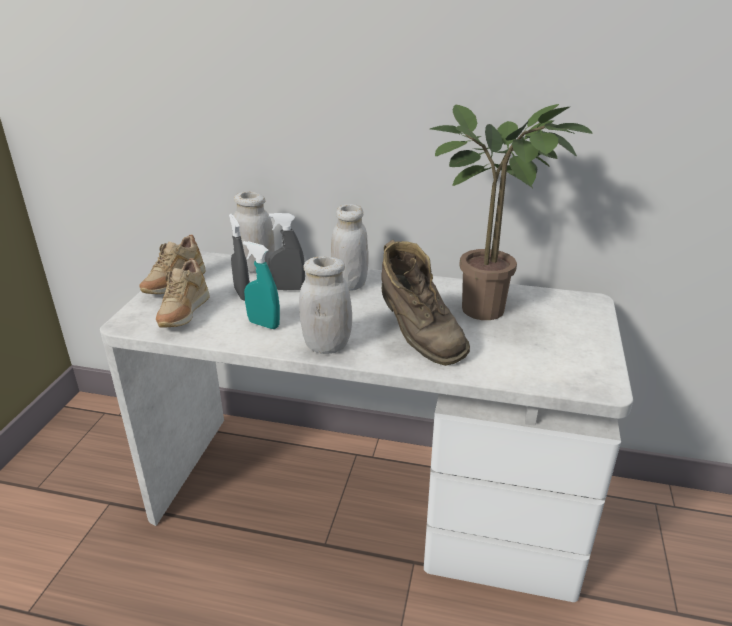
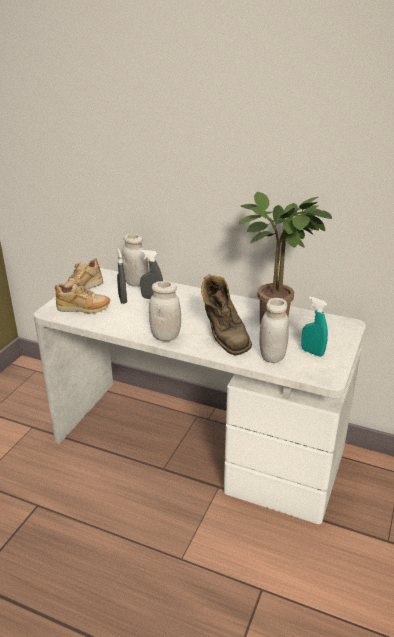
camera: 10 degrees right, 0 degrees up
(183, 315) = (83, 310): beige shoe -> beige shoe turned 105 degrees counterclockwise
(264, 324) = (131, 319): turquoise spray bottle -> turquoise spray bottle (312, 352)
(350, 284) = (193, 298): white jar -> white jar (272, 356)

